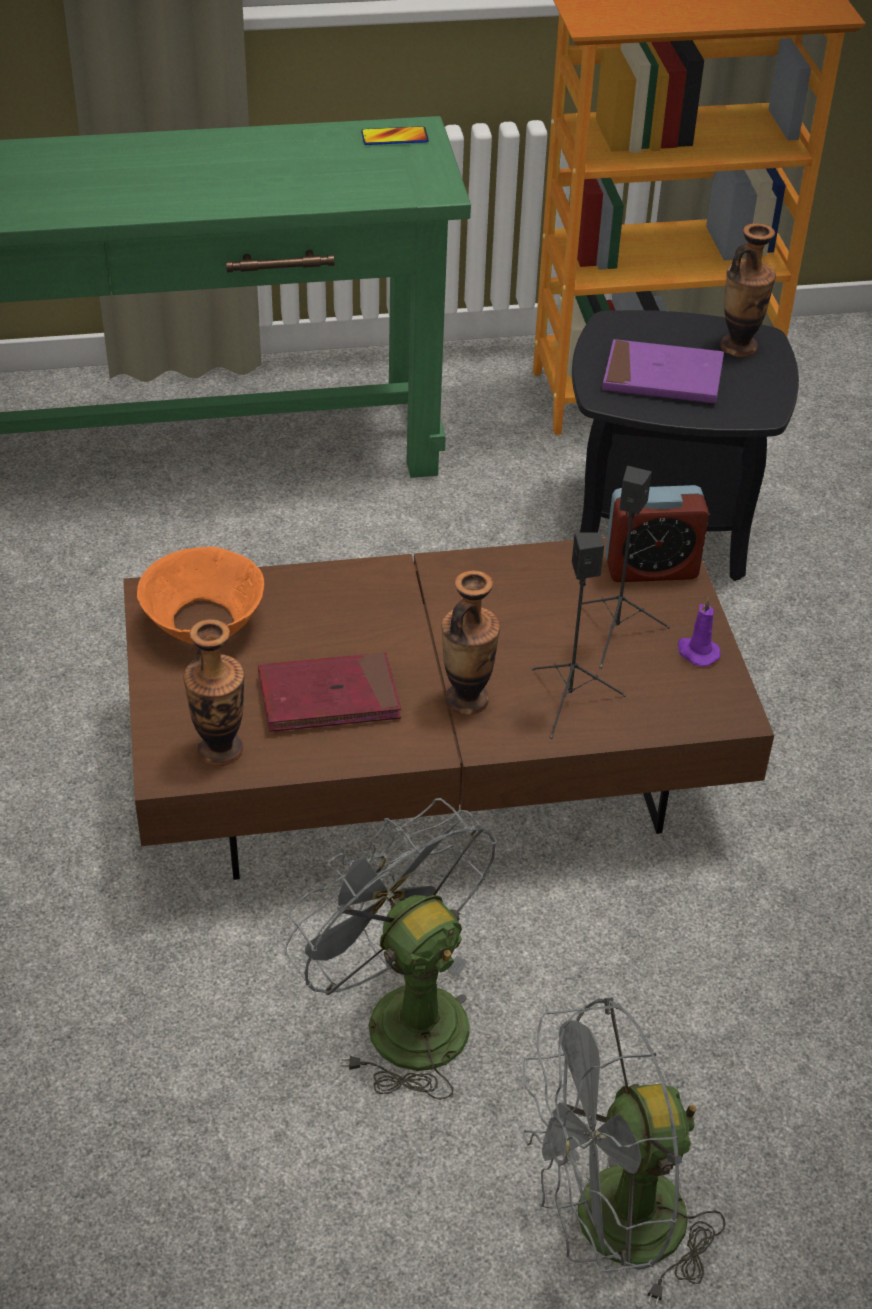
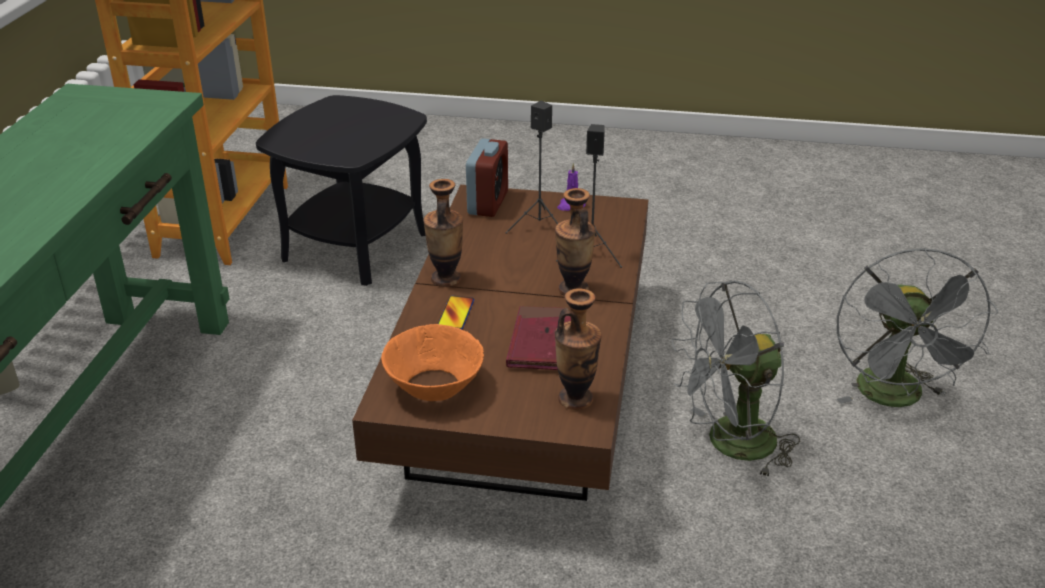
camera: 70 degrees left, 10 degrees down
(394, 137) = (77, 102): phone -> phone (456, 314)
(662, 378) = (348, 137): purple book -> none
(738, 347) = (338, 109): vase -> vase (446, 279)

